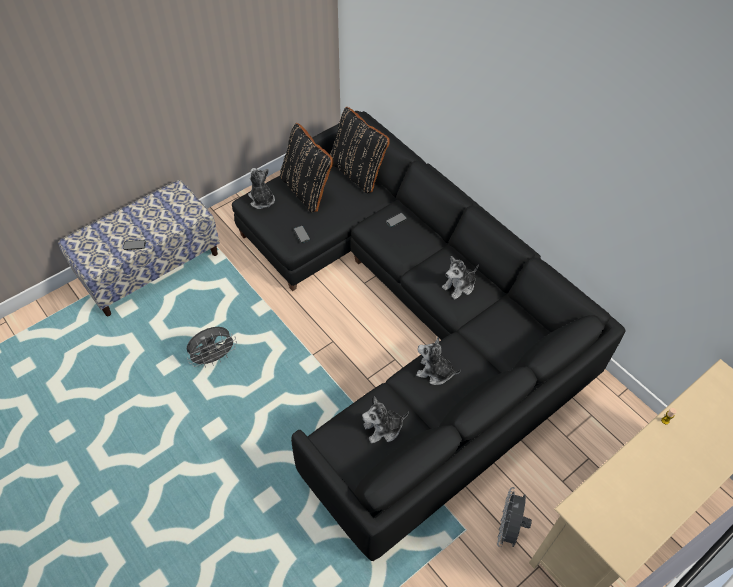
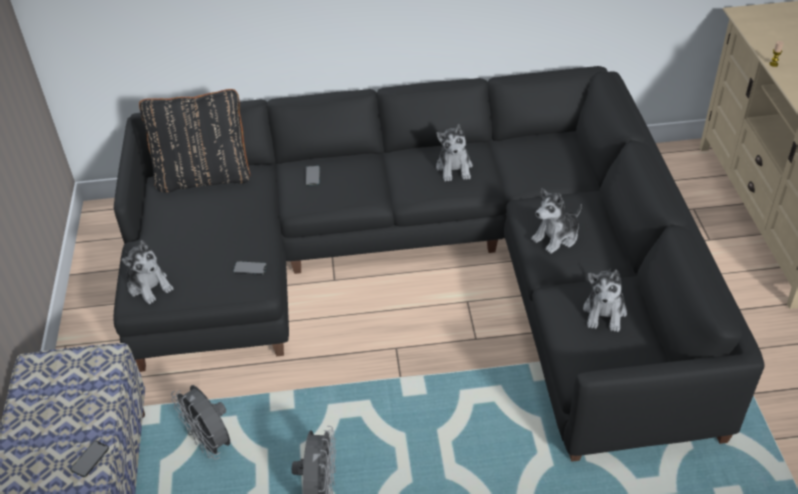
camera: 55 degrees left, 10 degrees down
(262, 200) = (149, 285): plush toy -> plush toy turned 135 degrees counterclockwise
(307, 190) = (182, 233): black pillow -> none
(508, 528) = (742, 306): grey fan -> grey fan (211, 442)

